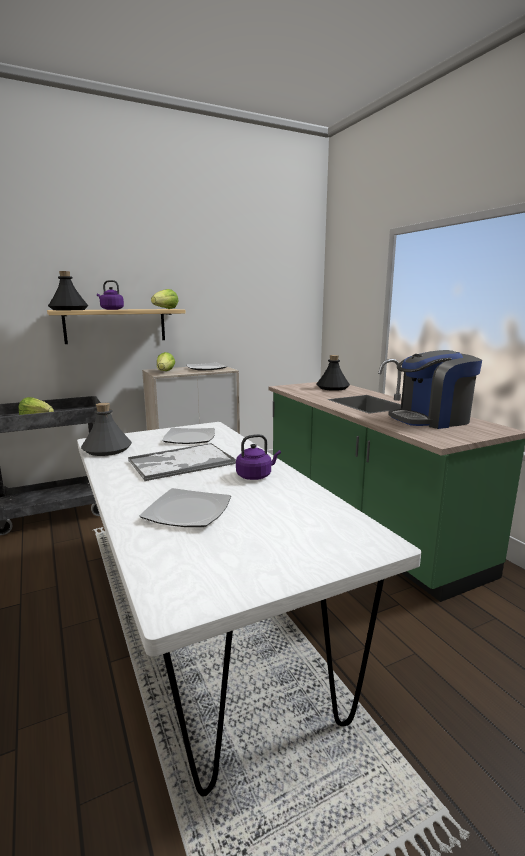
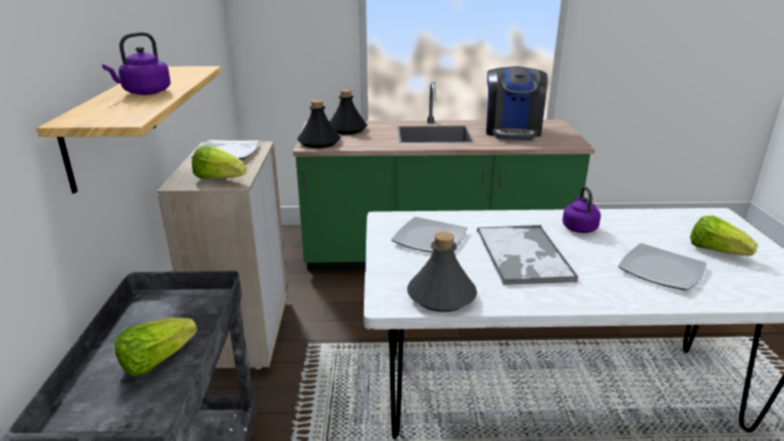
camera: 65 degrees left, 10 degrees up
(68, 310) = (115, 114): black bottle -> black bottle (319, 142)
(165, 309) = (187, 71): lettuce -> lettuce (716, 251)

